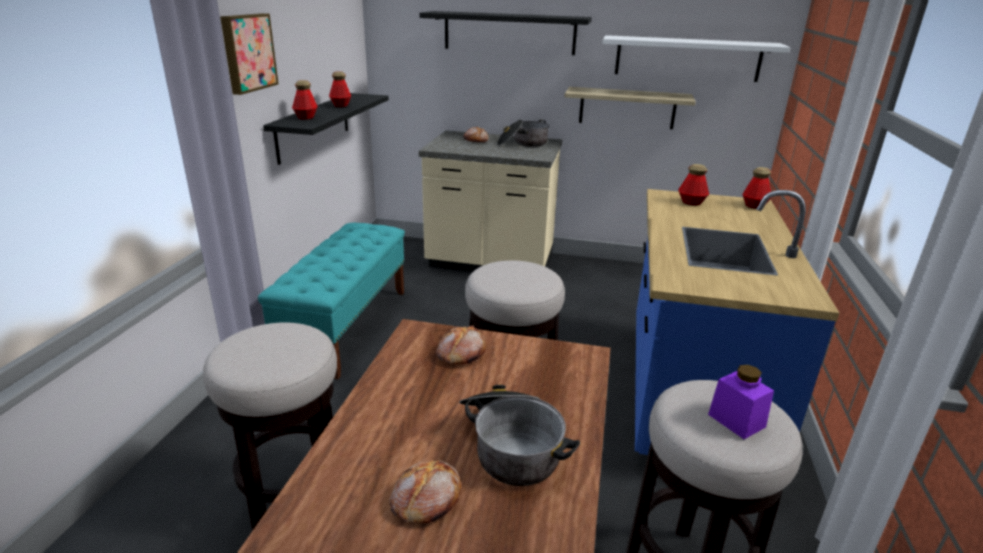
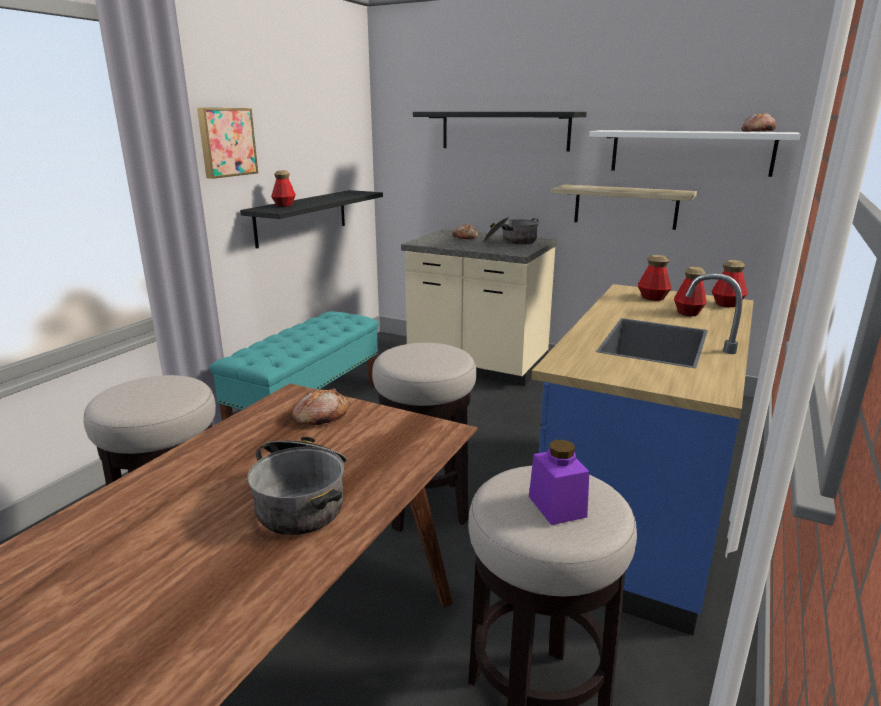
camera: 15 degrees right, 5 degrees down
(340, 105) = (327, 198): bottle -> bottle (688, 313)
(425, 499) = (185, 532): bread -> bread (757, 132)

